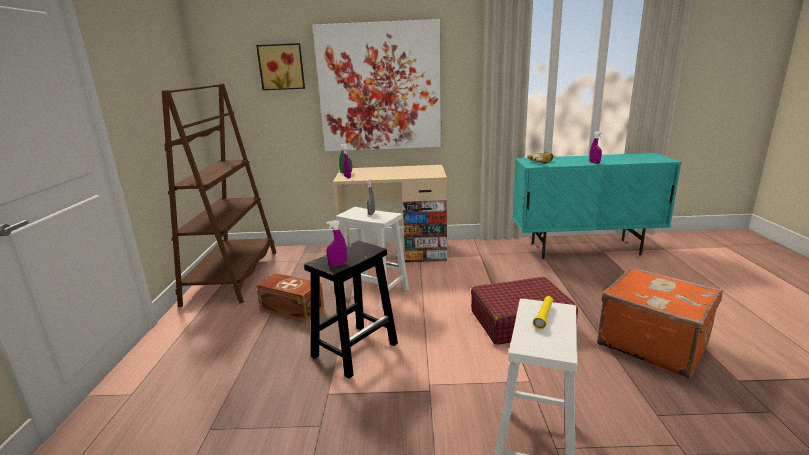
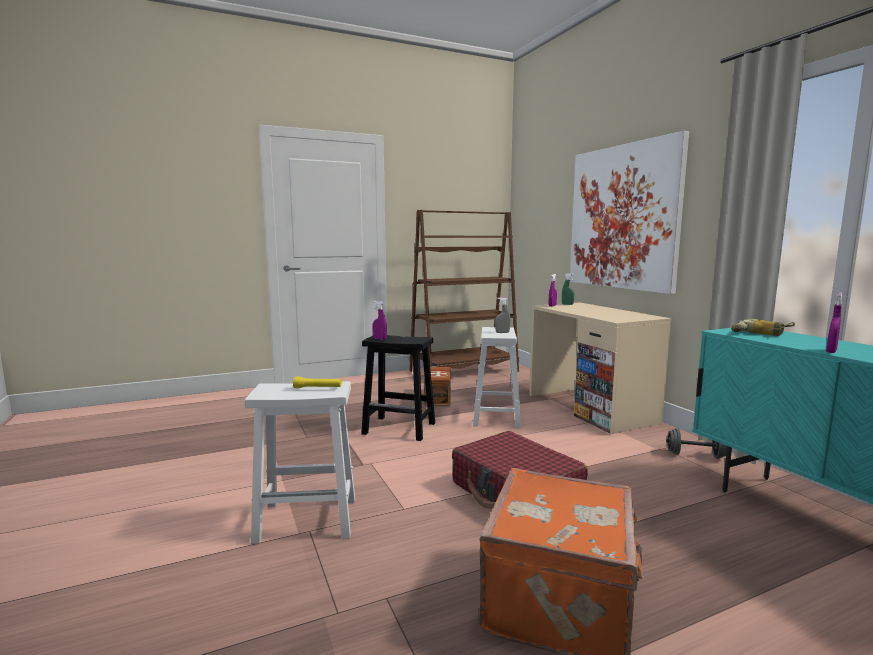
camera: 65 degrees right, 10 degrees down
(281, 67) = (555, 197): picture -> none
(495, 249) = (695, 455): none -> grey dumbbell

